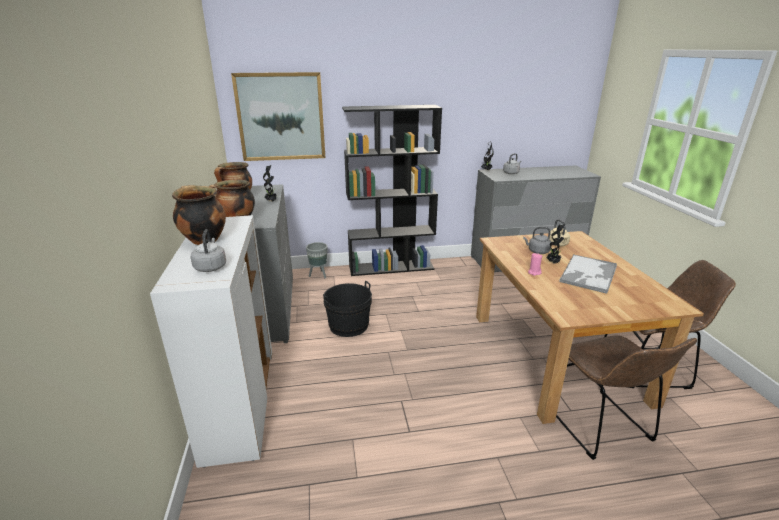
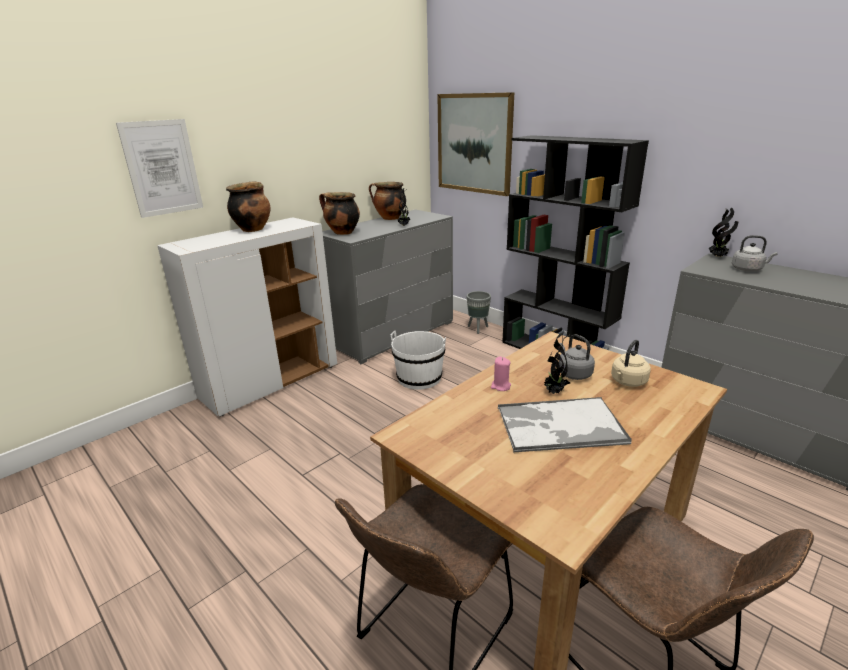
camera: 55 degrees right, 0 degrees up
(130, 189) = (162, 168): none -> picture
(211, 267) = (208, 243): grey kettle -> none
(348, 325) = (419, 378): black bucket -> white bucket

